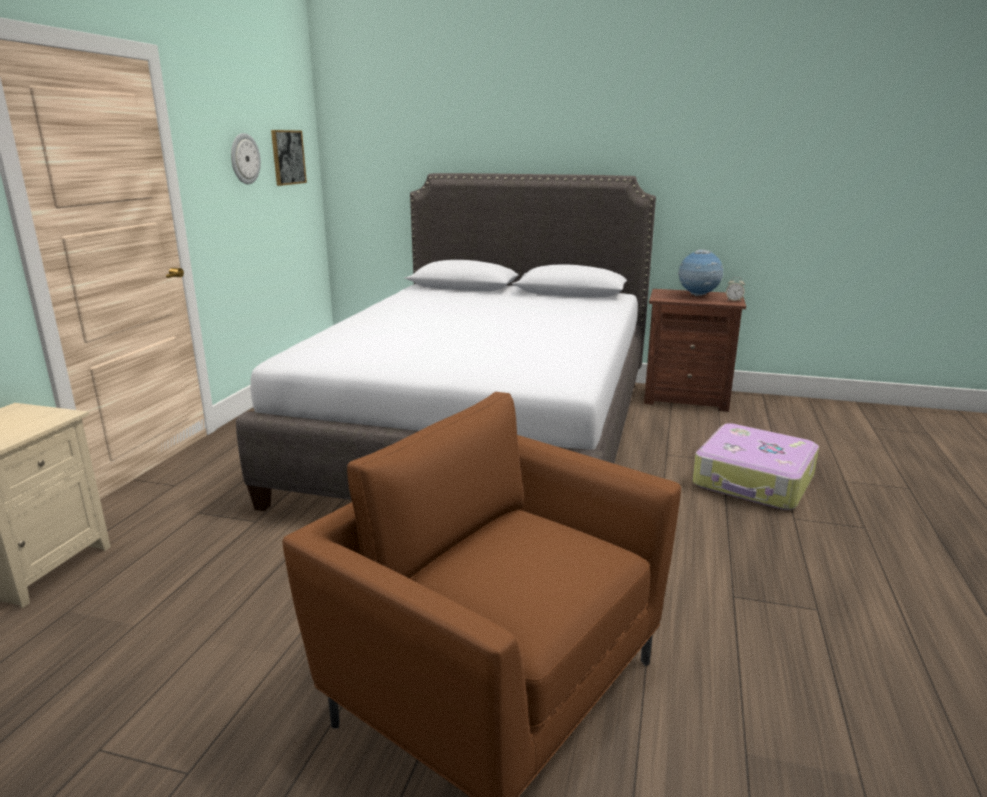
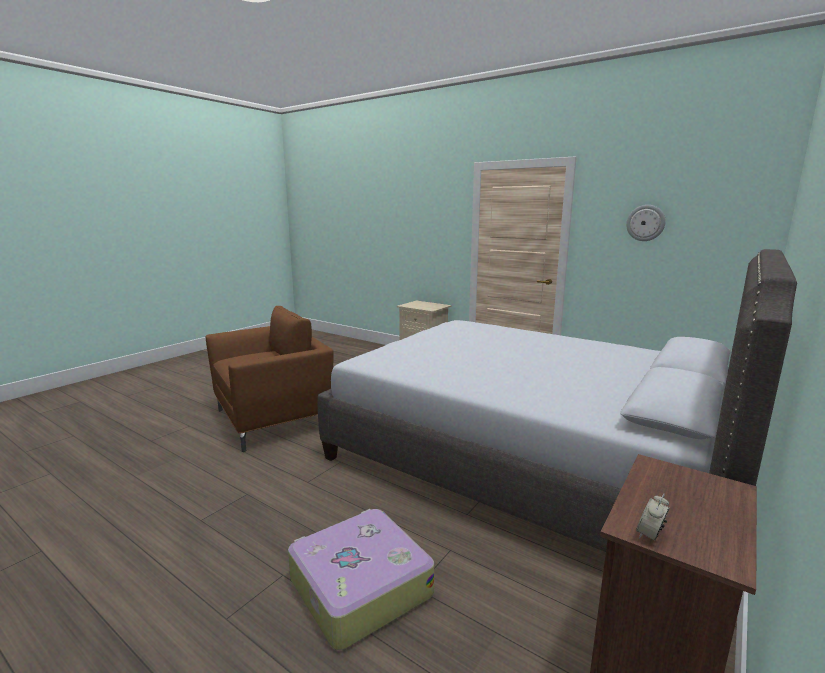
camera: 110 degrees right, 5 degrees down
(288, 157) = (716, 224): picture -> none
(698, 296) = (688, 509): globe -> none

